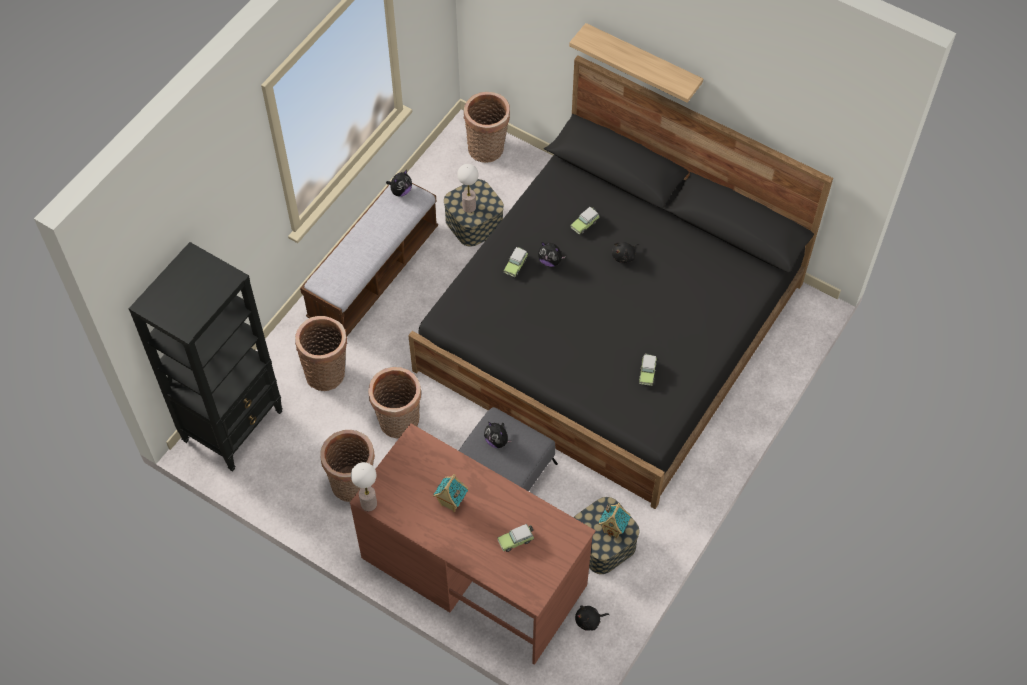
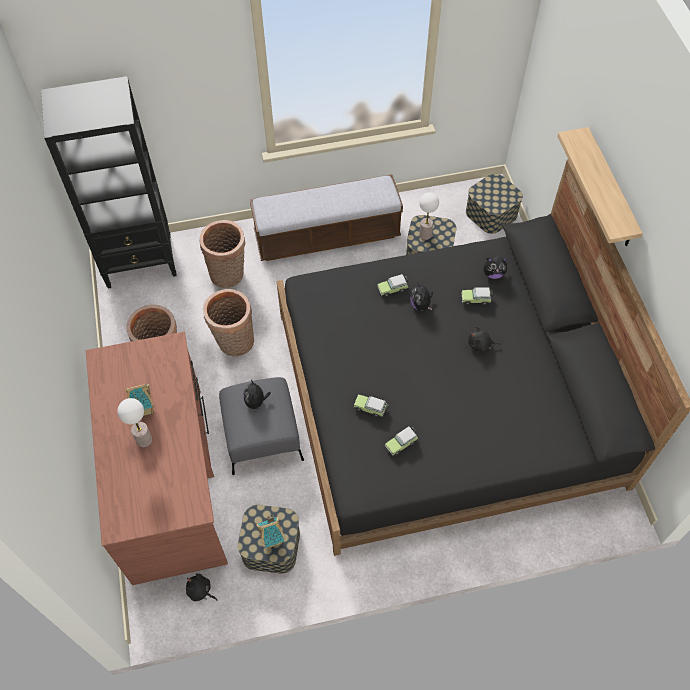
camera: 45 degrees right, 0 degrees up
(368, 503) = (95, 361): table lamp -> table lamp (144, 439)
(400, 191) = (380, 185): plush toy -> plush toy (493, 274)
(488, 150) = (491, 213): basket -> storage box
(516, 540) = (153, 476): toy car -> toy car (371, 408)

